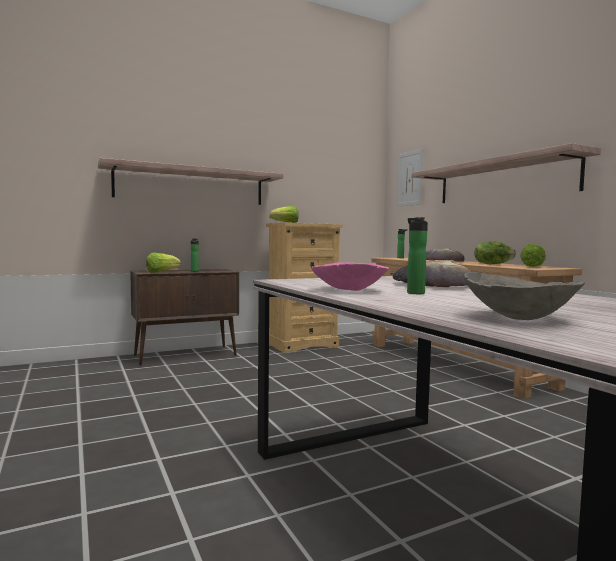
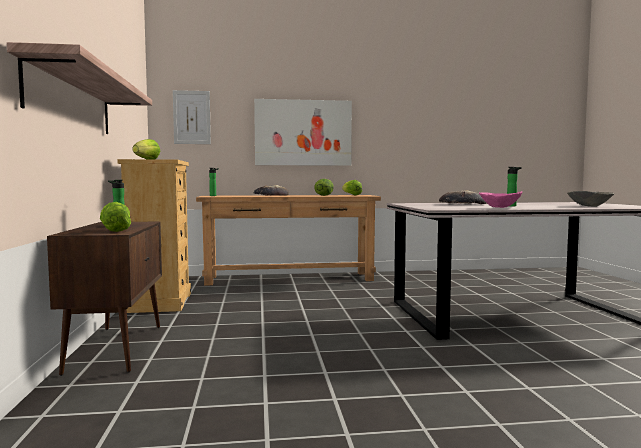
camera: 70 degrees left, 0 degrees up
(503, 181) = (303, 133): shelf -> picture

